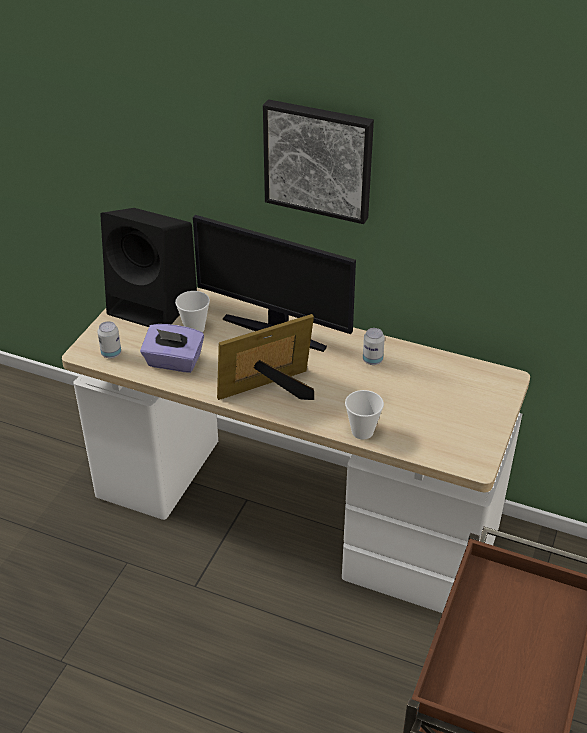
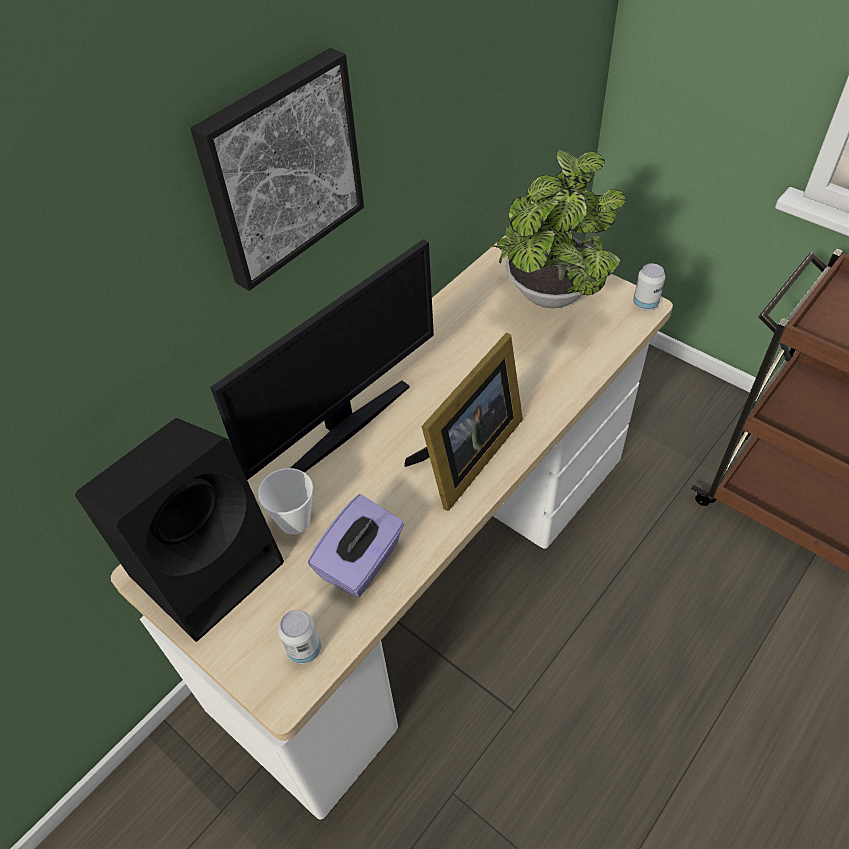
camera: 70 degrees left, 10 degrees up
(270, 391) = (467, 457): picture frame -> picture frame turned 135 degrees counterclockwise
(362, 431) = (569, 384): cup -> none
(372, 360) = (444, 345): can -> can (645, 304)
(454, 406) = (549, 298): none -> potted plant

